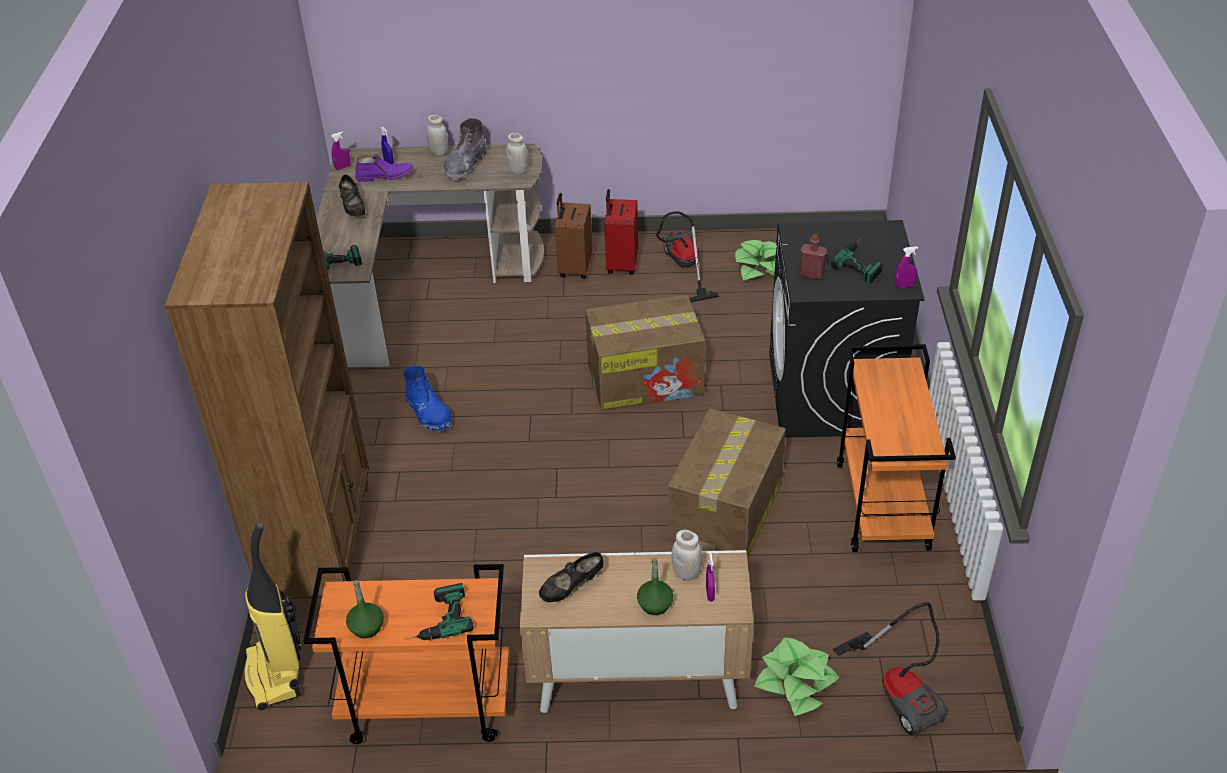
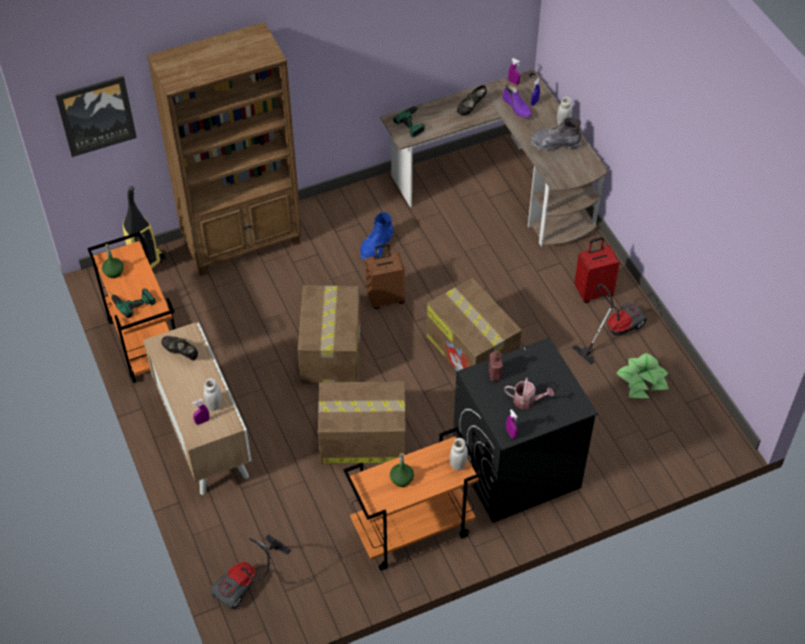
camera: 65 degrees right, 10 degrees up
(159, 456) = (96, 115): none -> picture
(518, 171) = (567, 174): white jar -> white jar (458, 464)
(568, 503) = (331, 350): none -> cardboard box
(574, 268) = (572, 266): brown suitcase -> brown suitcase (385, 298)
(655, 604) = (183, 397): green bottle -> green bottle (401, 479)
(796, 682) = (233, 520): potted plant -> none
(862, 262) = (527, 401): power drill -> watering can

